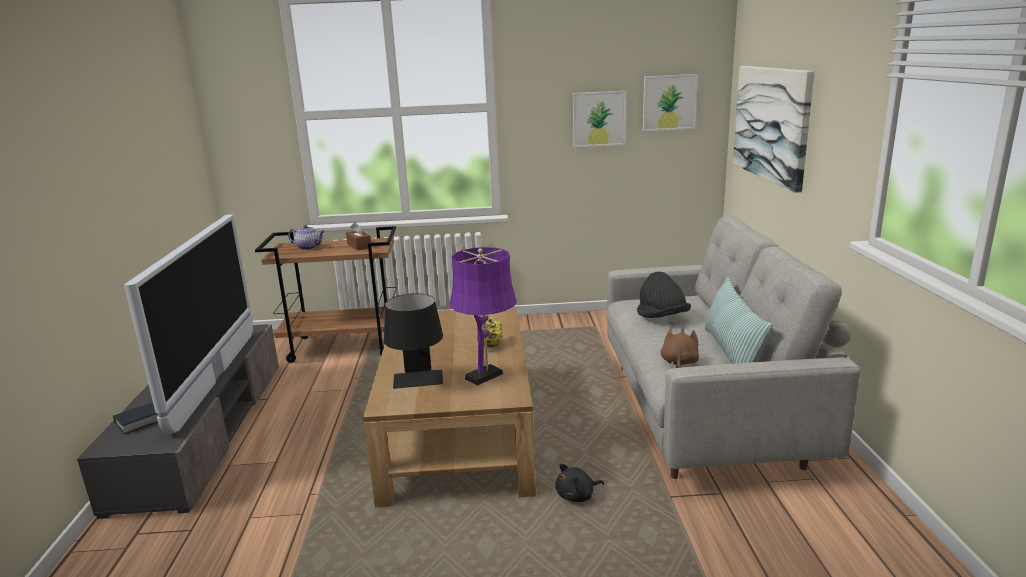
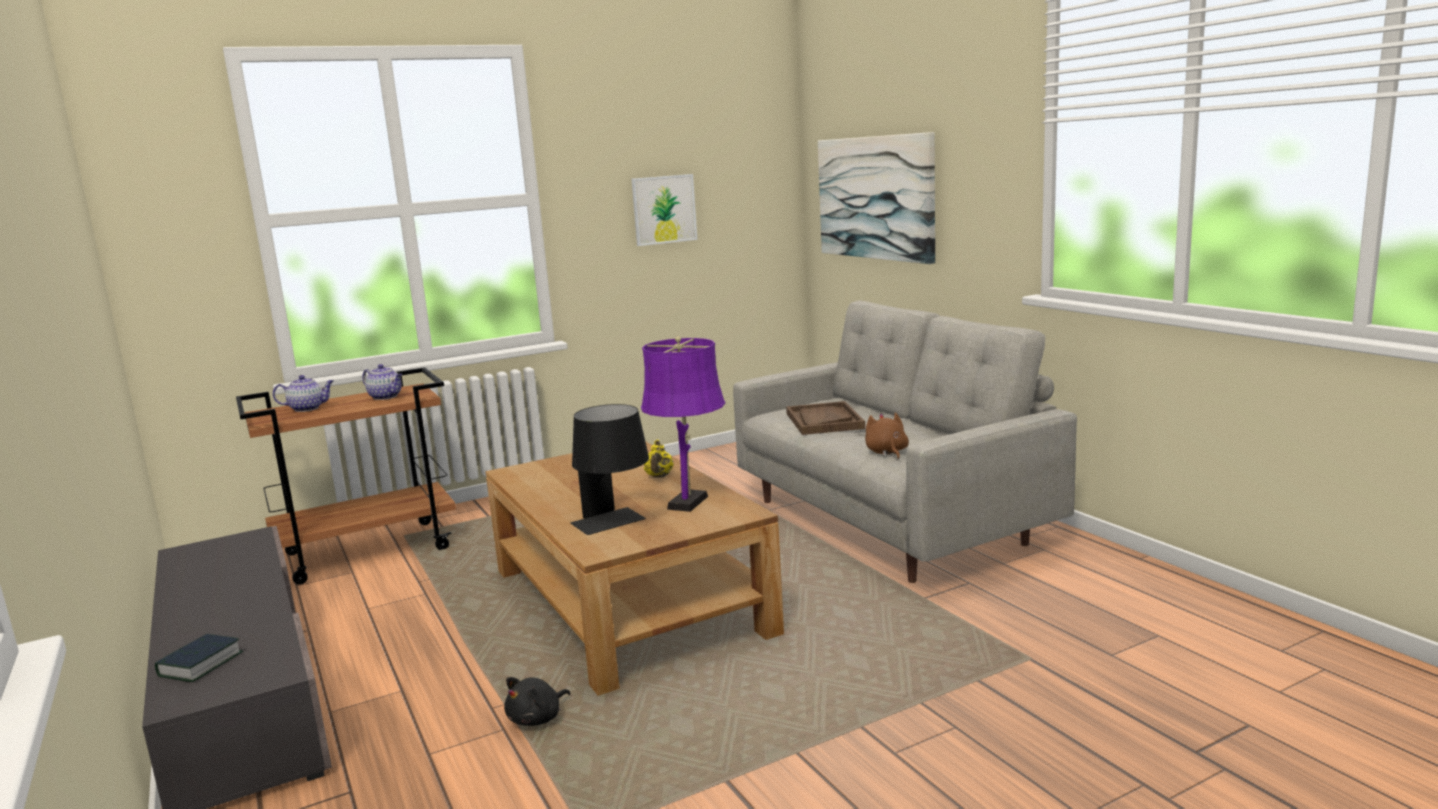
camera: 25 degrees left, 5 degrees down
(216, 378) = (265, 595): television -> none
(359, 246) = (386, 397): brown tissue box -> teapot
(577, 496) = (829, 622): black plush toy -> black plush toy (537, 718)
(662, 318) = (824, 421): black hat -> brown tray
(669, 102) = (739, 187): picture -> none
(732, 353) = (929, 436): pillow -> none

